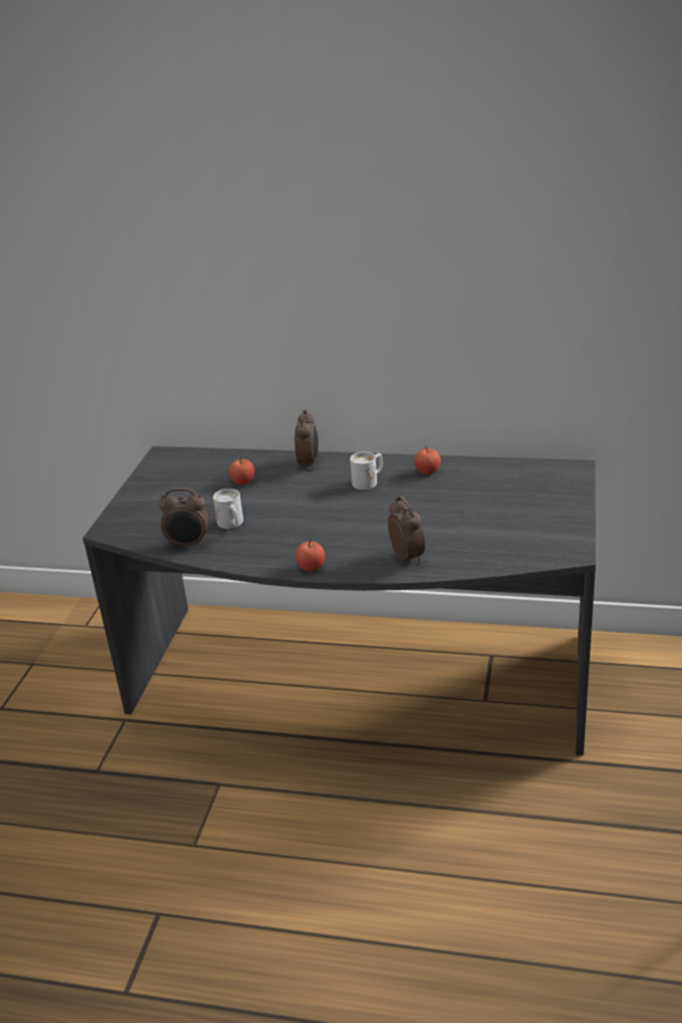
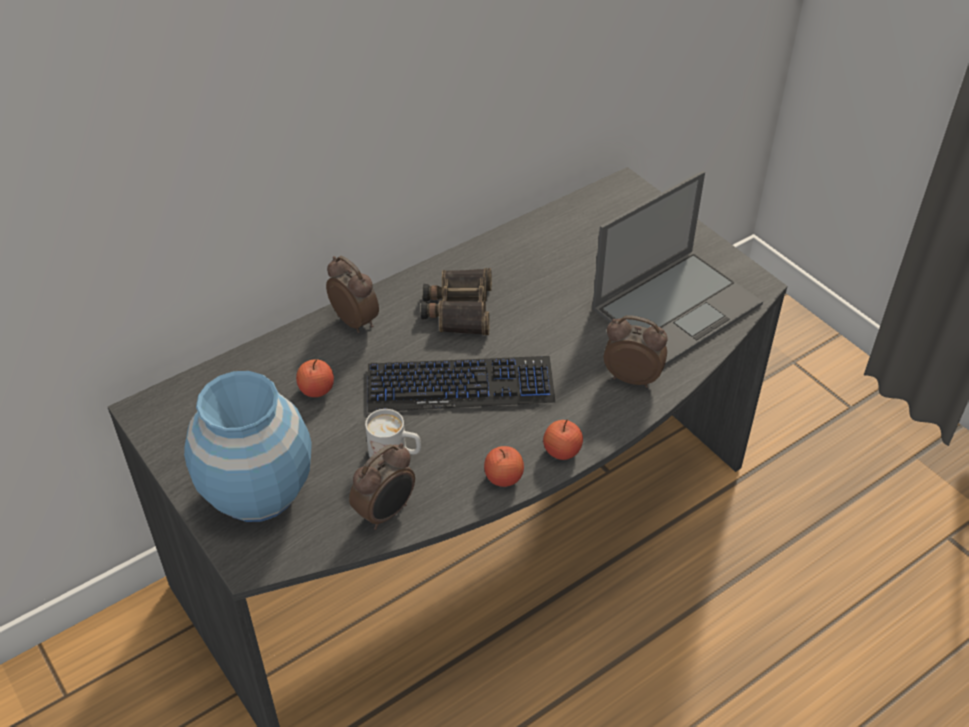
camera: 50 degrees left, 15 degrees up
(153, 507) = (258, 492): none -> blue vase
(311, 514) = (460, 385): none -> keyboard
(369, 481) = (458, 308): white mug -> binoculars
(427, 471) = (498, 262): apple -> apple (503, 477)
(499, 539) = (678, 305): none -> laptop

